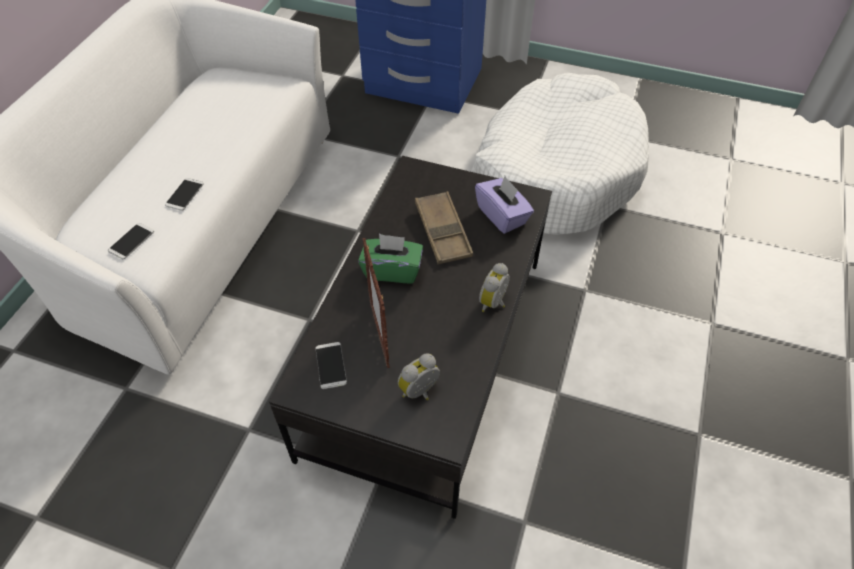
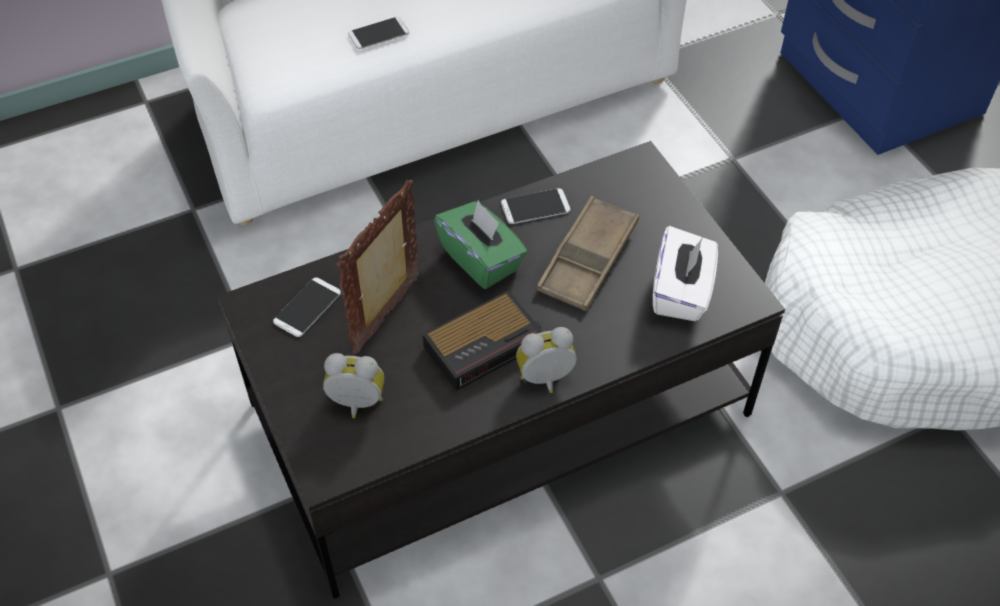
camera: 45 degrees right, 0 degrees up
(131, 241) = (280, 49): phone -> phone (535, 207)
(446, 309) = (485, 344): none -> alarm clock
(502, 215) = (681, 292): purple tissue box -> white tissue box

